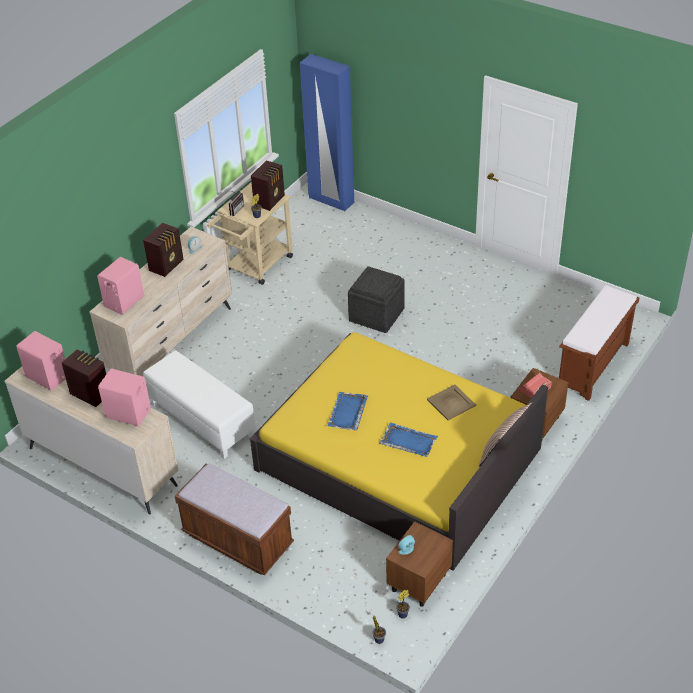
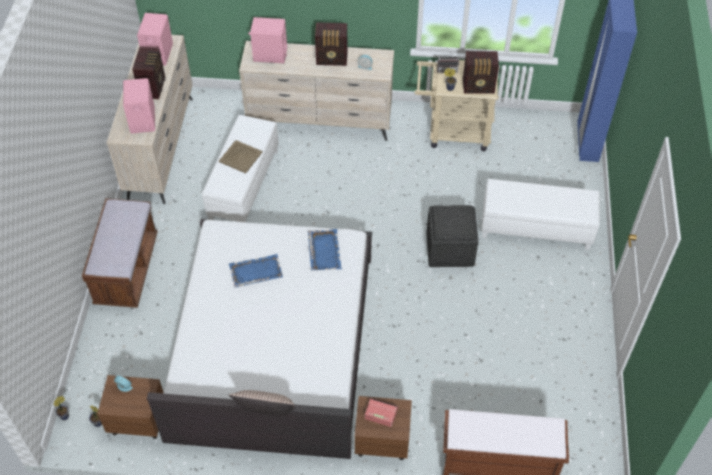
camera: 60 degrees right, 10 degrees up
(392, 260) = (536, 228): none -> white ottoman
(398, 459) = (273, 345): yellow bed -> white bed
(408, 441) = (243, 332): blue tray -> blue tray (324, 250)
(451, 403) = (311, 347): beige tray -> beige tray (240, 157)

